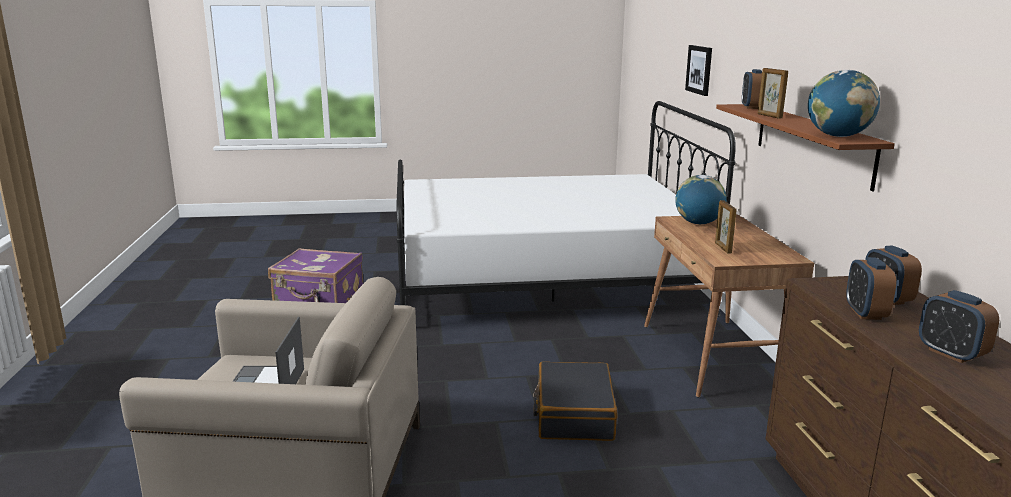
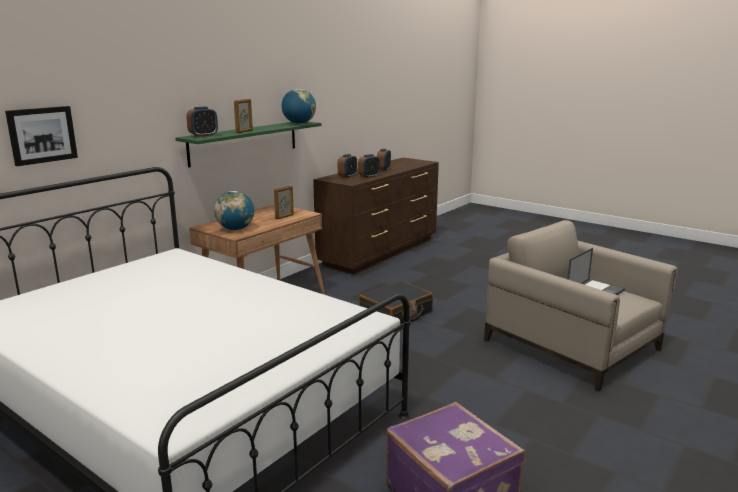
camera: 135 degrees left, 0 degrees up
(811, 143) = (244, 142): brown shelf -> green shelf

